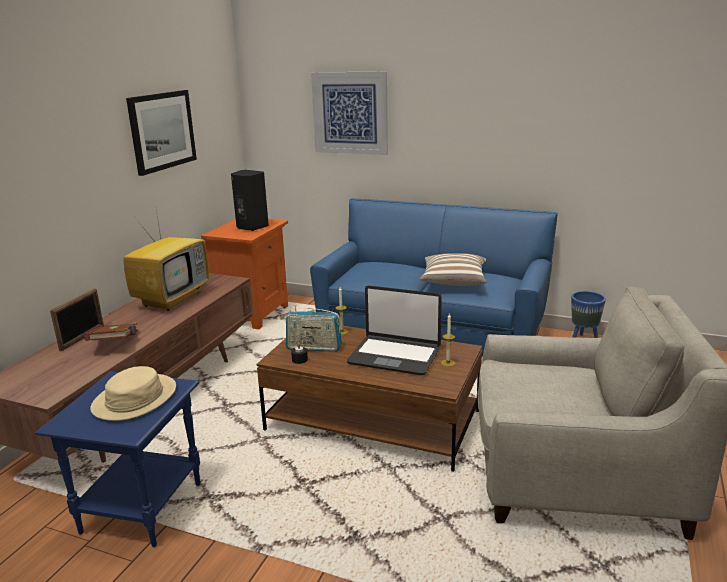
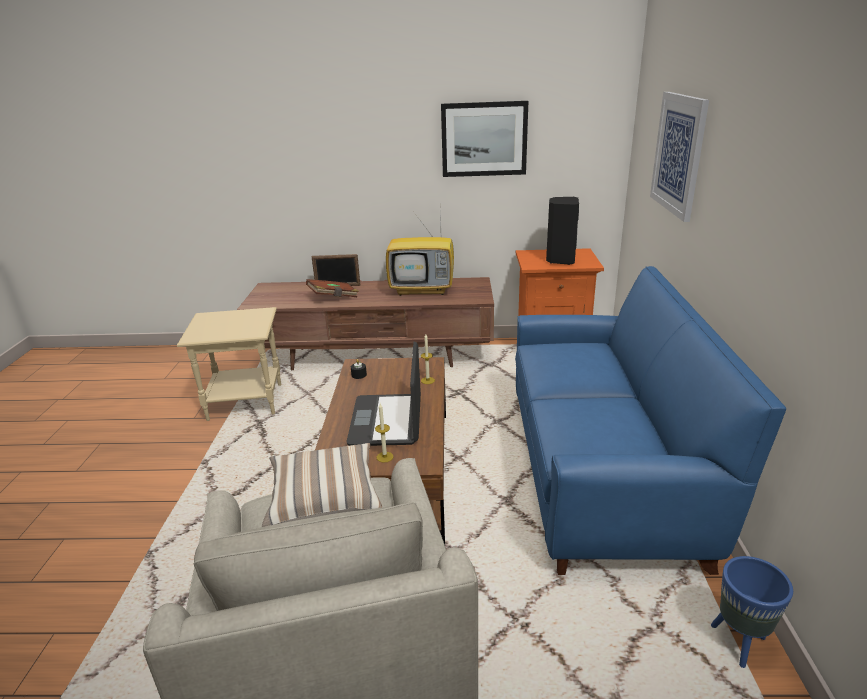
camera: 70 degrees right, 5 degrees up
(134, 398) = (236, 325): beige hat -> none
(143, 507) = (246, 402): blue side table -> beige side table
(314, 347) = (386, 375): radio -> none
(453, 282) = (581, 410): pillow -> pillow (324, 499)

